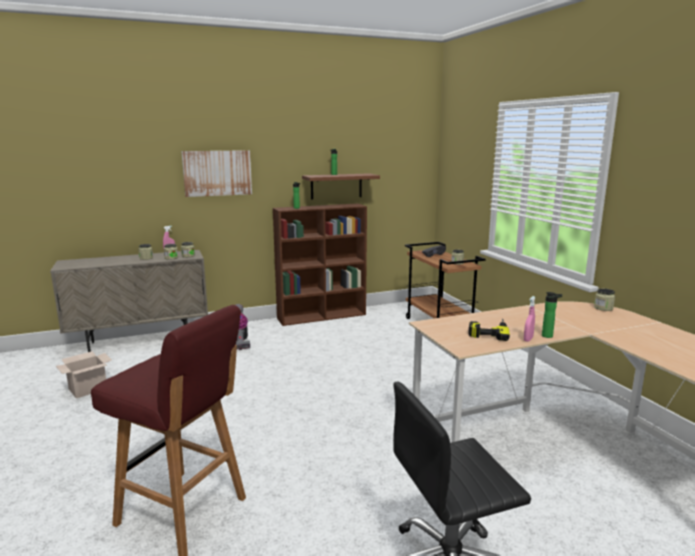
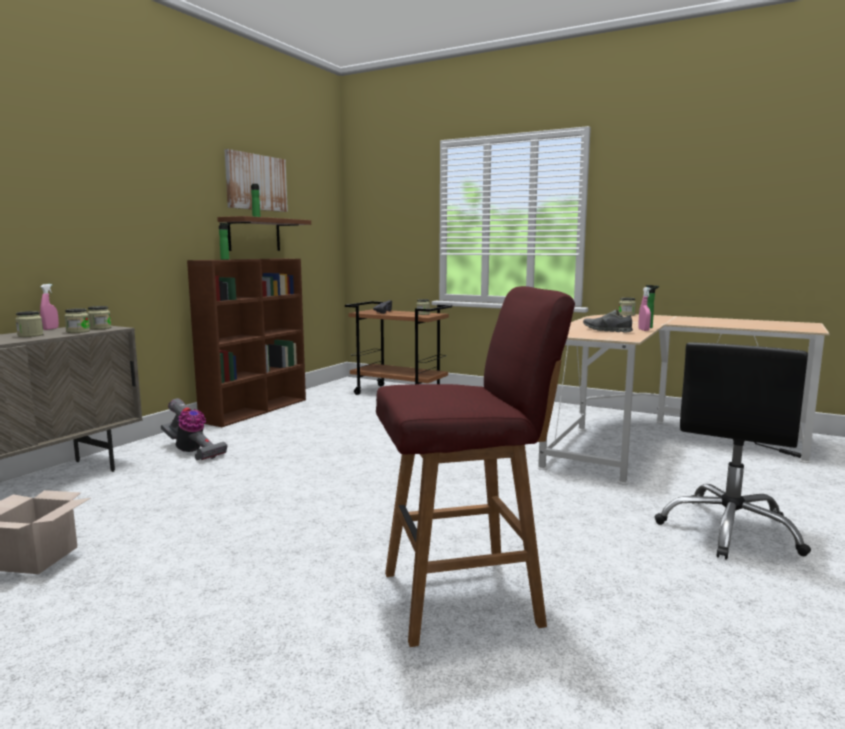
camera: 40 degrees left, 5 degrees down
(217, 173) = (112, 203): picture -> picture (256, 182)
(488, 331) = (607, 330): power drill -> grey shoe

